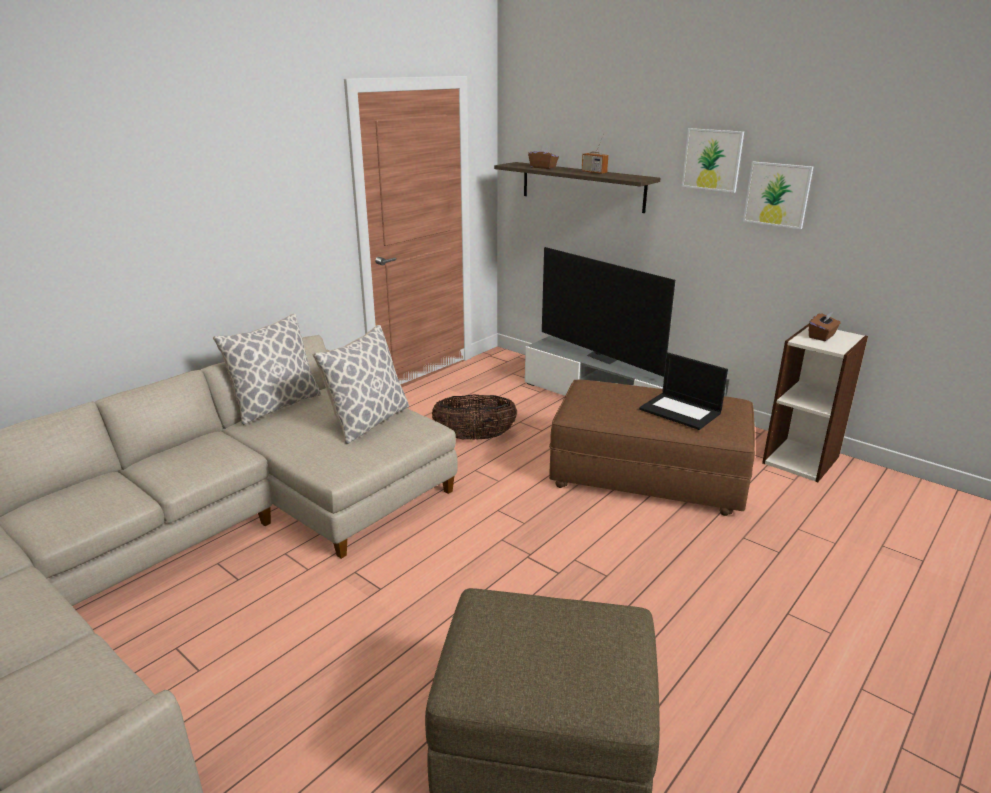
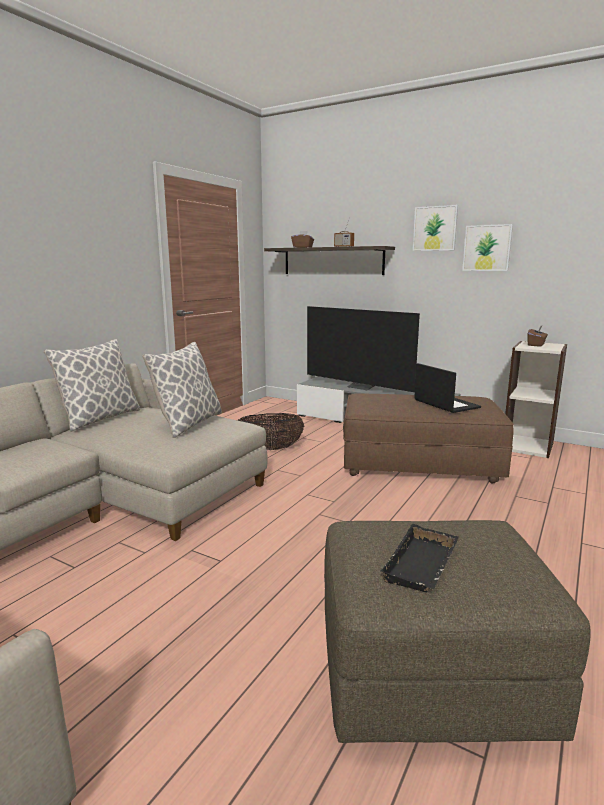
camera: 10 degrees left, 10 degrees down
(524, 658) = (423, 566): none -> black tray
(681, 411) = (445, 404): laptop -> laptop turned 150 degrees counterclockwise

